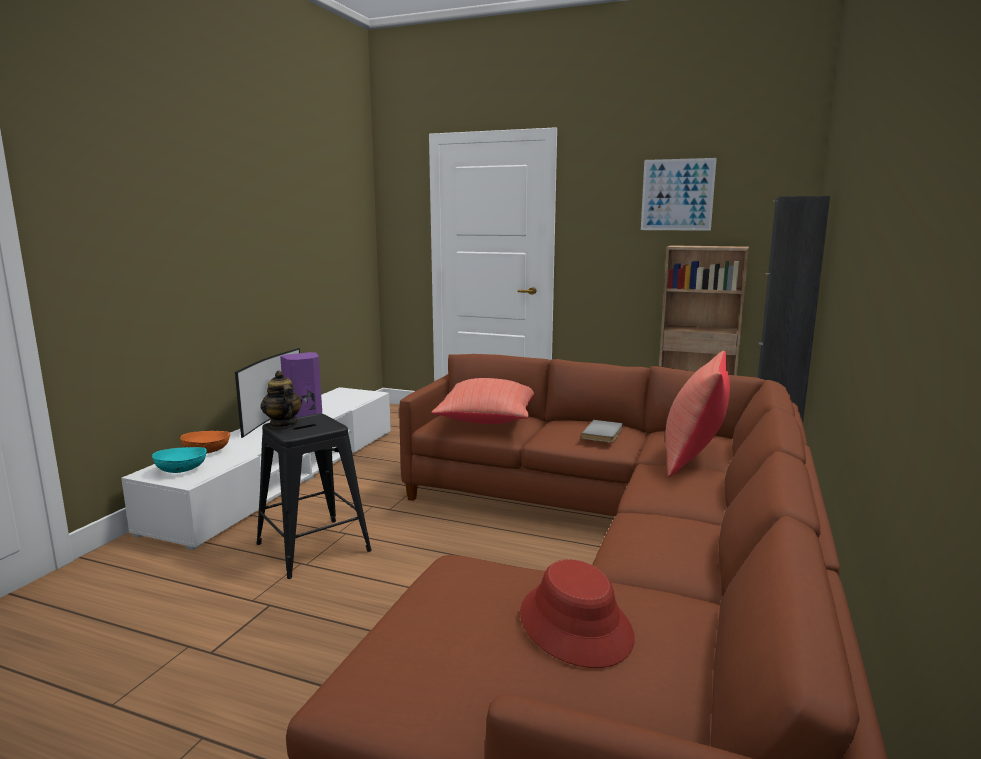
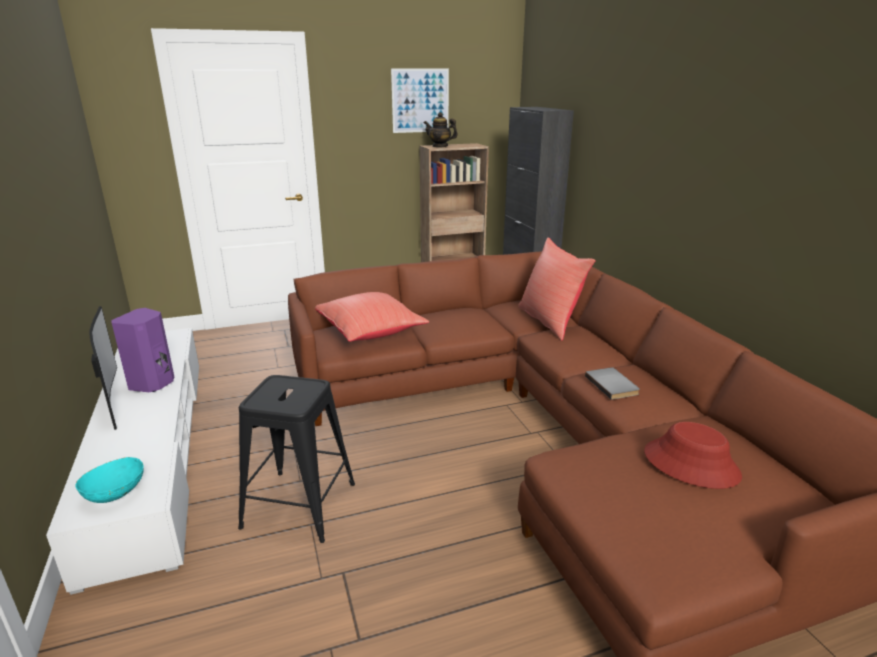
camera: 40 degrees left, 10 degrees up
(207, 452) = (104, 460): orange bowl -> none
(283, 424) = (260, 399): teapot -> teapot (440, 146)
(604, 433) = (473, 319): grey book -> grey book (613, 385)

